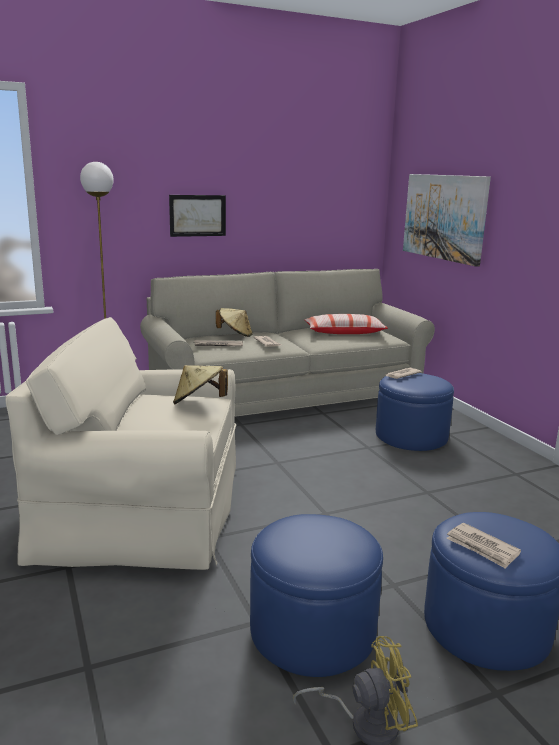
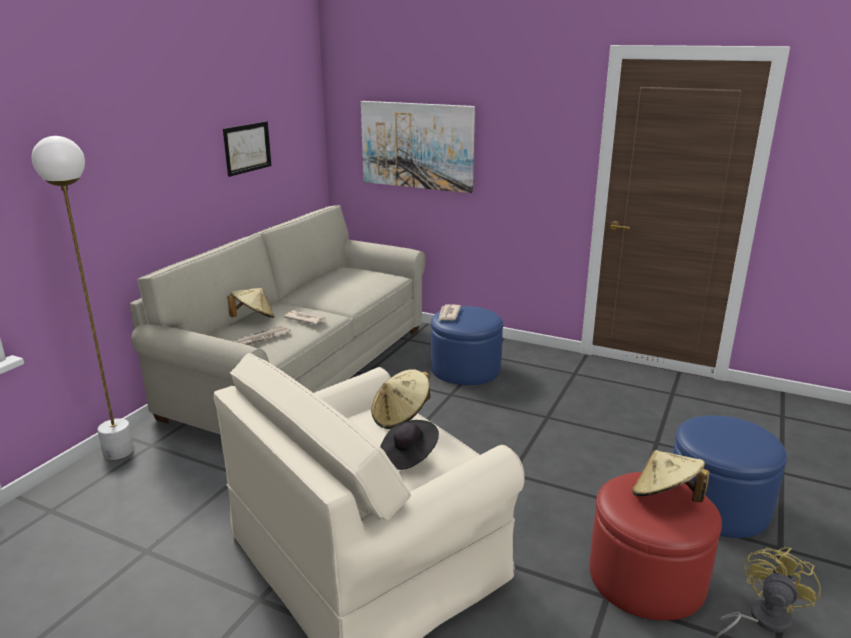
camera: 40 degrees left, 5 degrees up
(156, 421) = (408, 456): none -> black hat
(197, 215) = (165, 183): picture -> picture (247, 148)
(312, 631) = (646, 577): blue ottoman -> red ottoman
(327, 541) = (665, 497): none -> beige hat
(344, 332) = (349, 283): pillow -> none
(482, 548) = (737, 449): newspaper -> none

